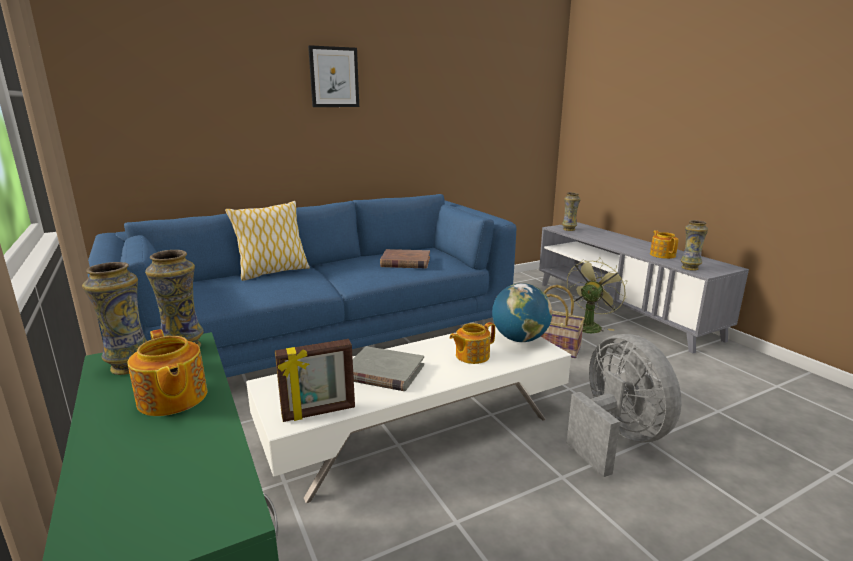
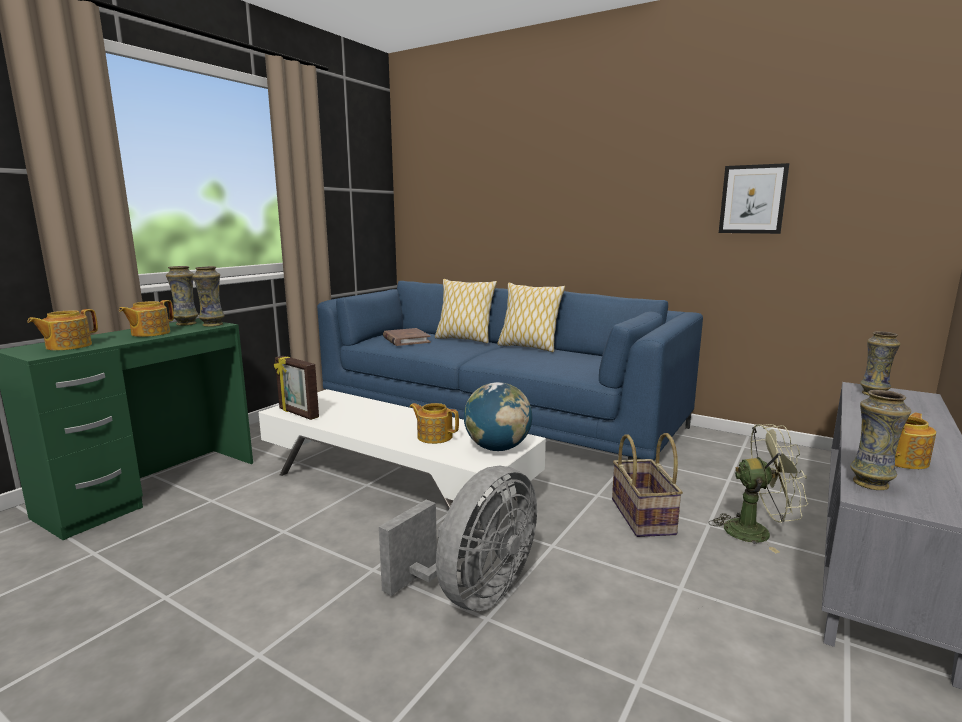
camera: 60 degrees right, 5 degrees down
(172, 485) = (68, 346): none -> teapot
(334, 77) = (582, 167): picture -> picture (752, 199)
(346, 260) = (528, 347): none -> pillow
(384, 372) = (371, 416): grey book -> none
(405, 262) = (557, 359): brown book -> brown book (406, 340)

